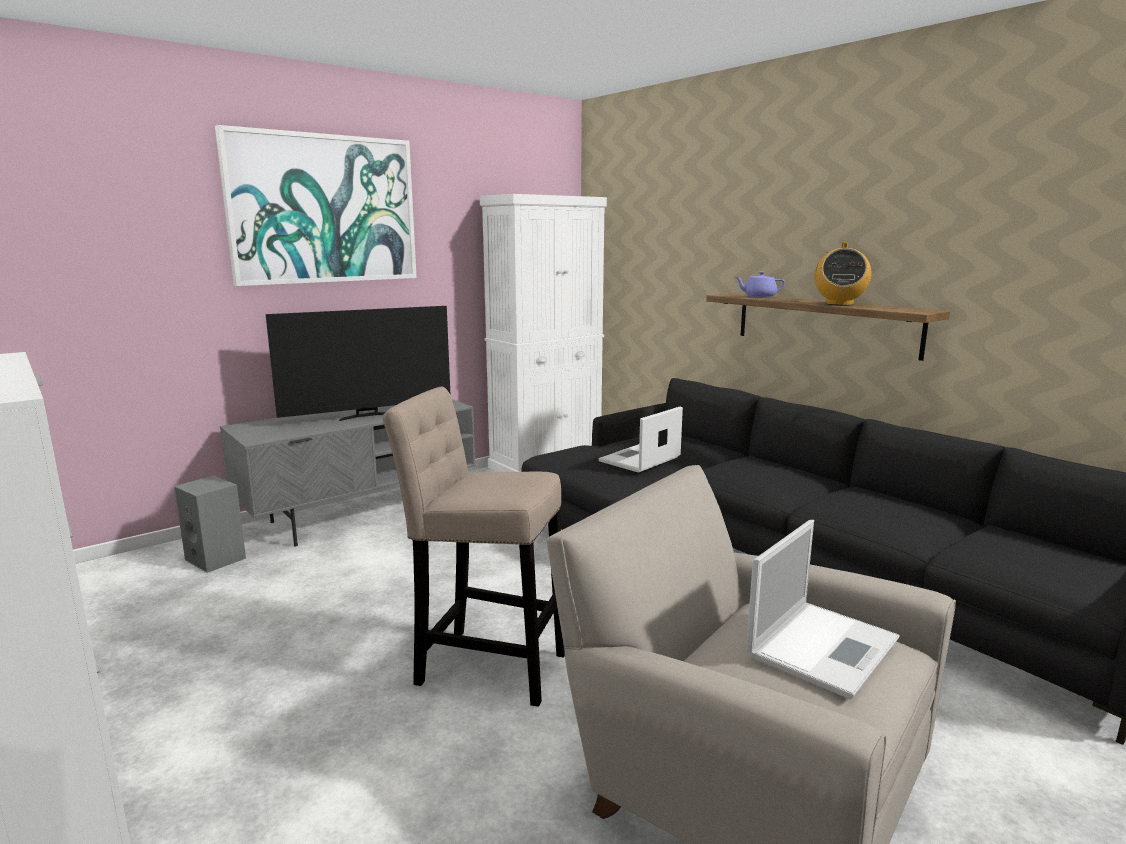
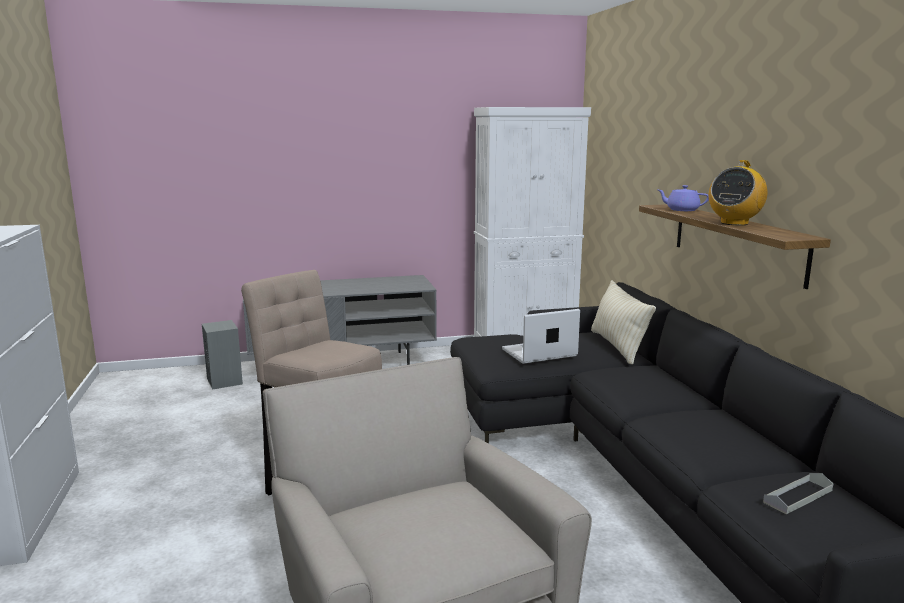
camera: 25 degrees right, 0 degrees up
(324, 209) = (335, 122): picture -> none
(367, 416) = (349, 288): television -> none
(697, 443) = (617, 346): none -> beige pillow
(823, 646) = (445, 520): laptop -> none
(1016, 548) = (798, 496): none -> grey tray

